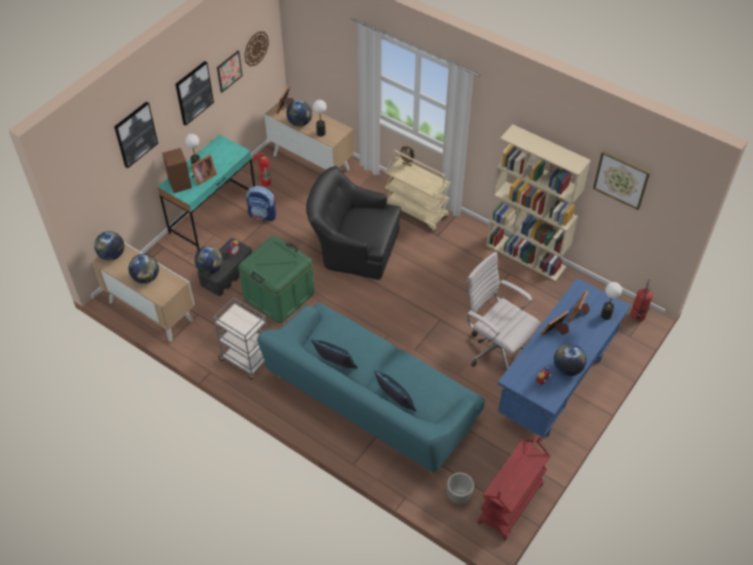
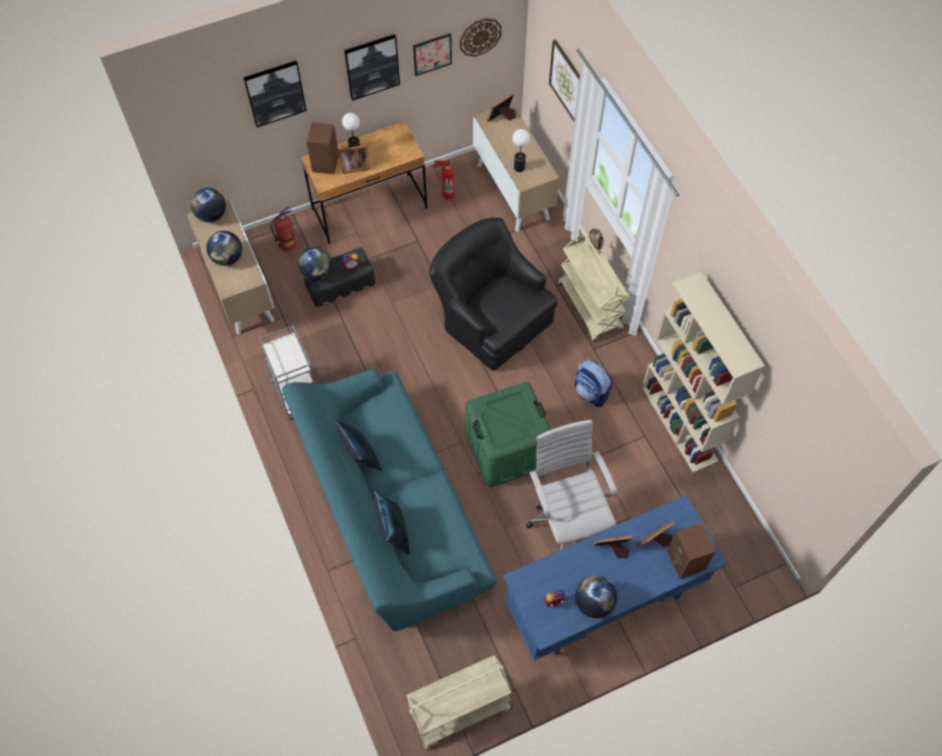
camera: 30 degrees right, 10 degrees up
(213, 215) = (369, 208): turquoise desk -> brown desk
(263, 215) = (421, 232): backpack -> backpack (591, 393)
(279, 295) = (377, 336): green storage box -> green storage box (507, 449)
(300, 123) = (504, 144): globe -> none
(458, 496) = (411, 669): planter -> none
(511, 504) = (460, 711): red cart -> beige cart
(606, 315) = (687, 561): table lamp -> brown speaker
(621, 179) = (790, 409): picture -> picture (567, 81)
(637, 315) = (762, 566): fire extinguisher -> fire extinguisher (288, 245)

